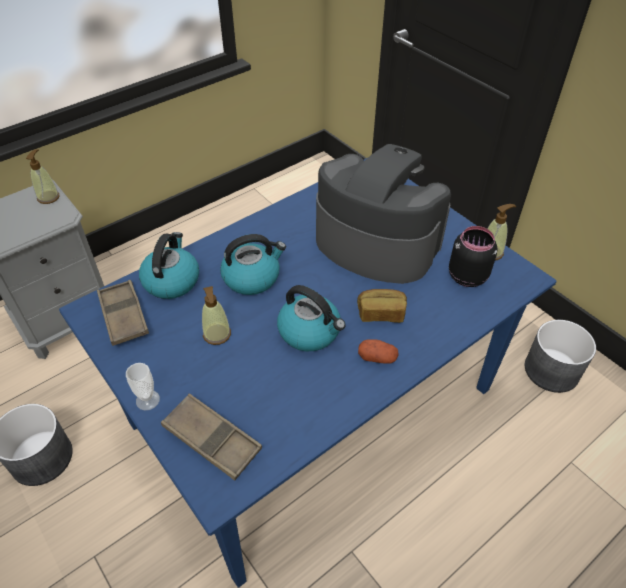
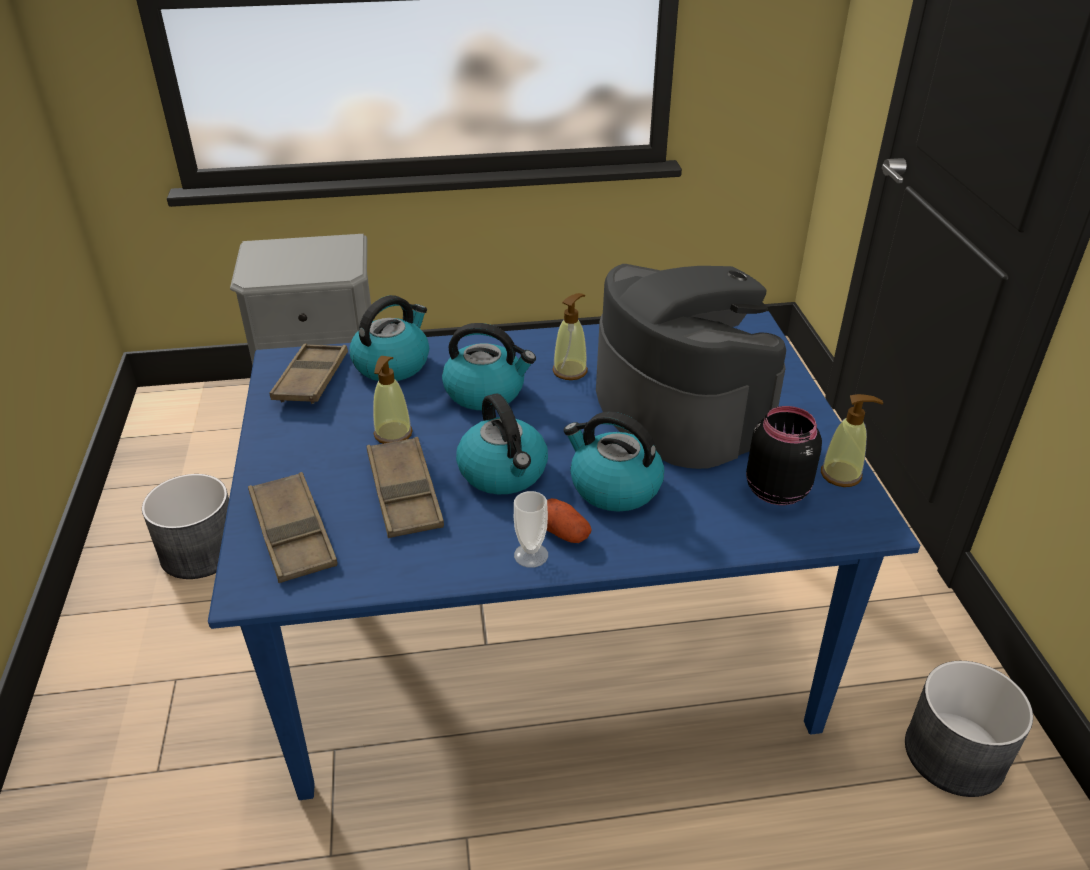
camera: 30 degrees right, 10 degrees down
(48, 197) = (345, 250): soap dispenser -> soap dispenser (570, 371)
(147, 400) = (263, 468): cup -> cup (531, 555)
(261, 375) = (405, 493): none -> brown tray
(381, 313) = (613, 487): bread -> kettle

